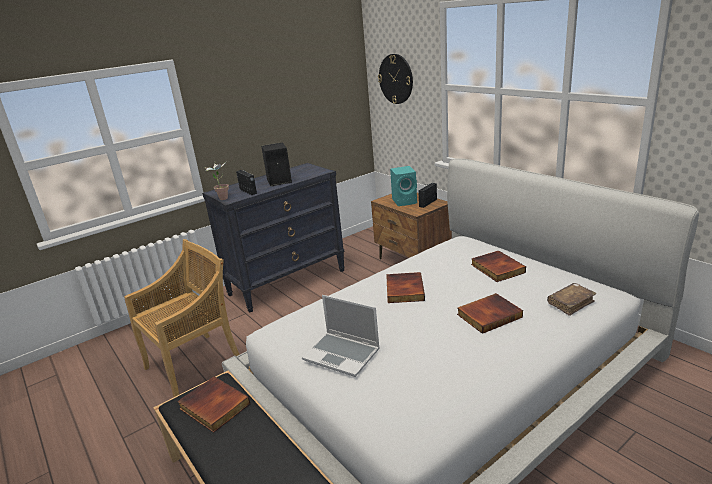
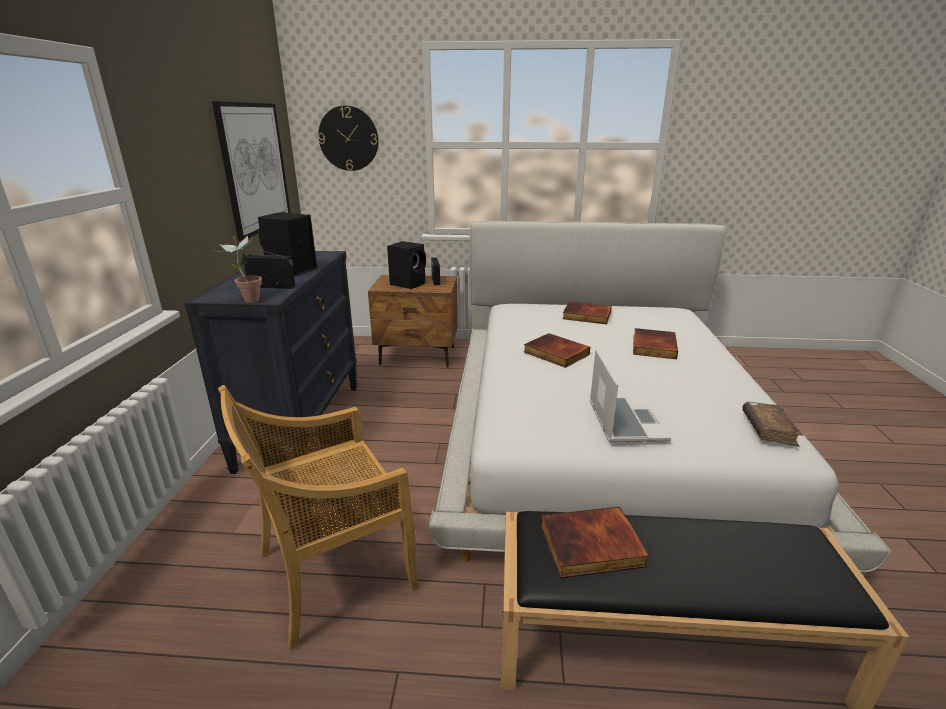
camera: 50 degrees left, 0 degrees up
(195, 365) = (333, 572): beige chair -> beige chair turned 120 degrees counterclockwise
(312, 104) = (255, 168): none -> picture
(342, 354) = (624, 421): laptop -> laptop turned 75 degrees counterclockwise
(405, 201) = (408, 284): turquoise speaker -> black speaker
(570, 303) = (676, 321): brown book -> brown book (768, 430)

